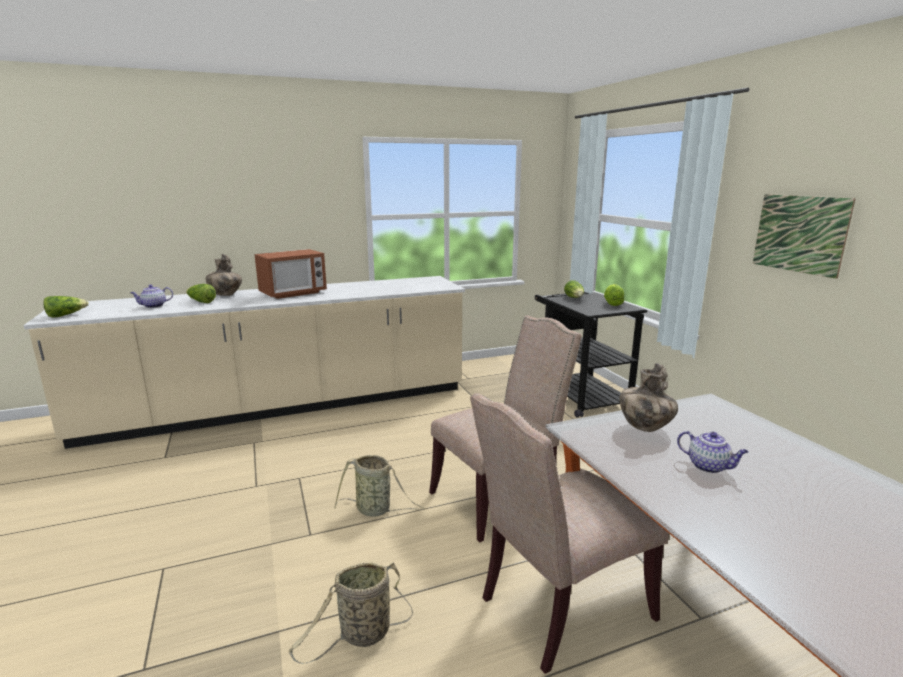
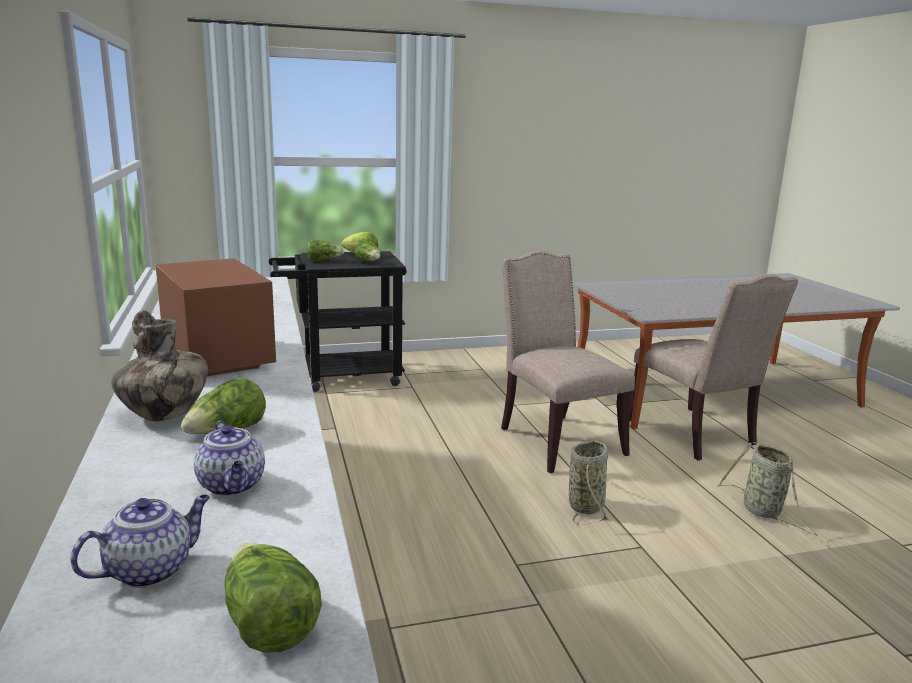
camera: 85 degrees left, 0 degrees up
(584, 307) = (369, 262): none -> lettuce
(644, 427) = (637, 300): vase -> none
(709, 466) = (688, 298): teapot -> teapot (151, 569)
(799, 234) = (510, 156): picture -> none

